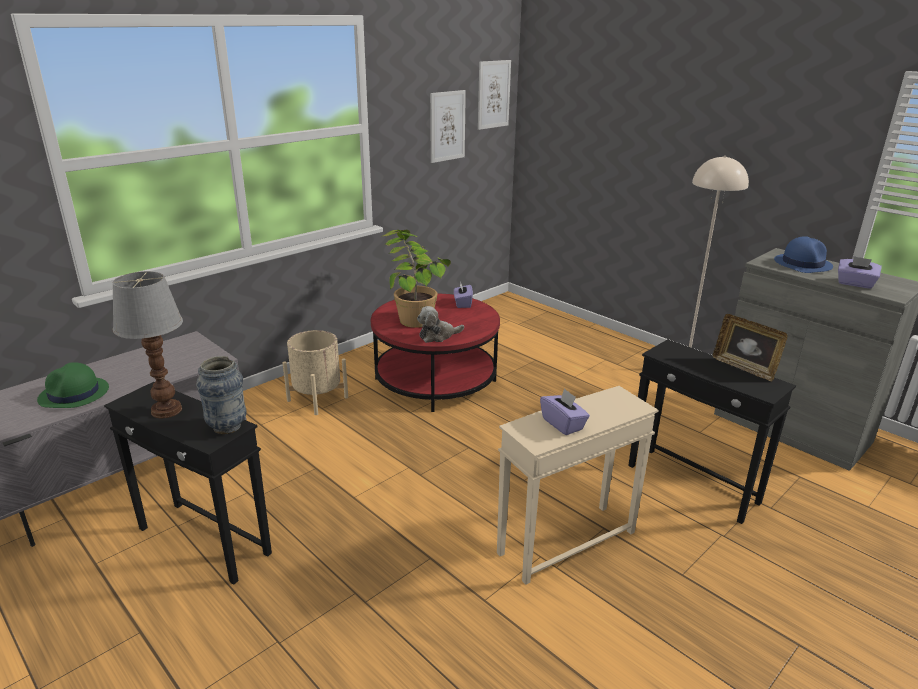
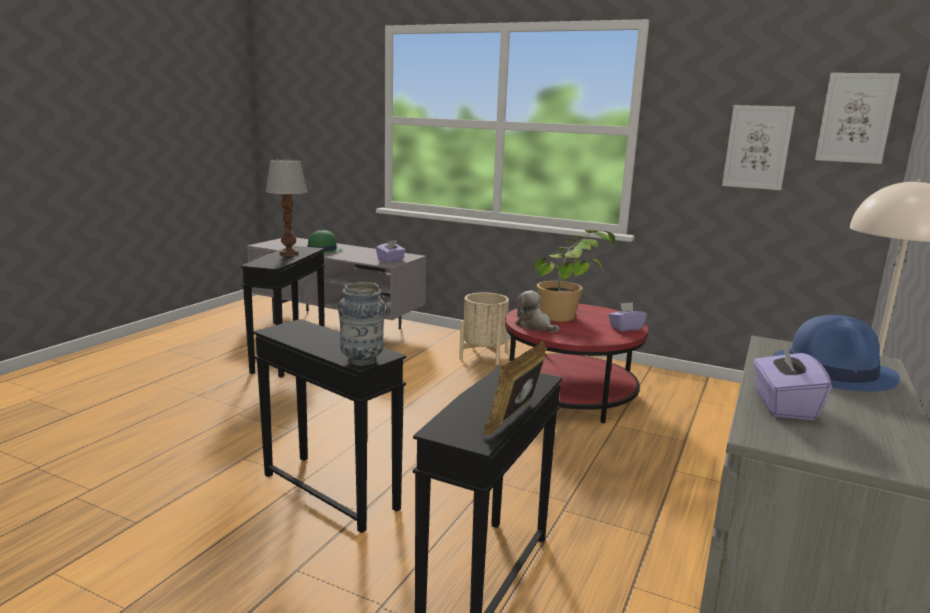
camera: 70 degrees right, 10 degrees down
(227, 427) = (273, 264): vase -> vase (362, 360)
(563, 424) = (310, 337): purple tissue box -> purple tissue box (391, 260)
(565, 542) = (330, 490): beige side table -> black side table

